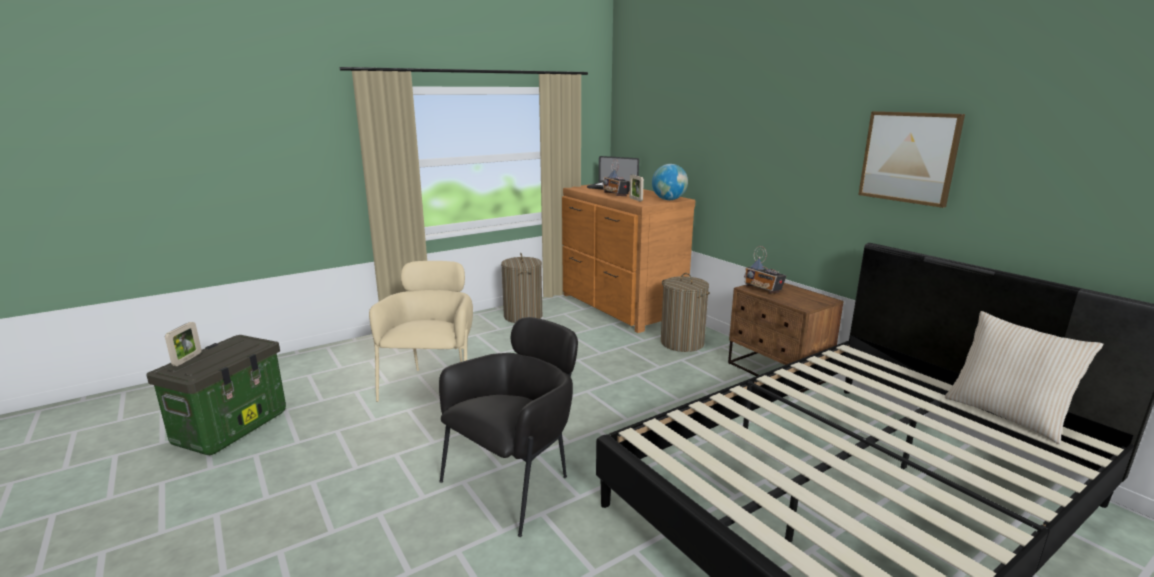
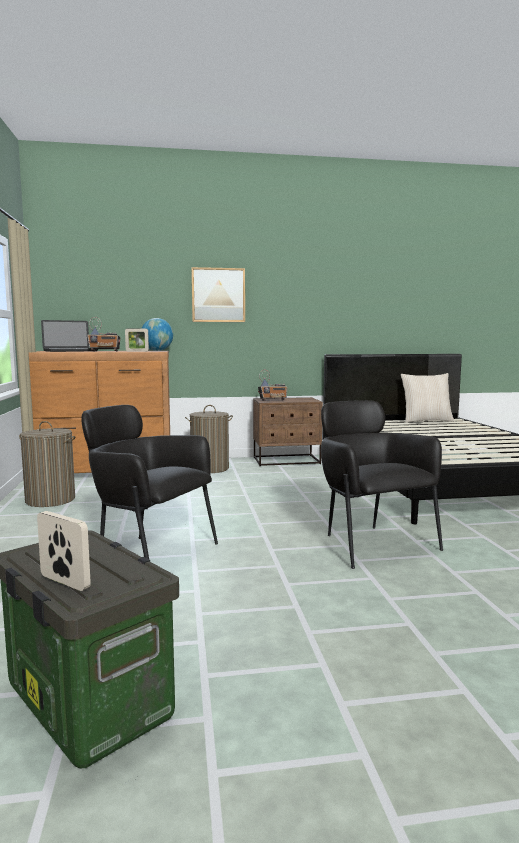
camera: 65 degrees left, 10 degrees down
(432, 384) = (149, 554): beige armchair -> black armchair
(909, 157) = (337, 300): picture -> picture (218, 295)

